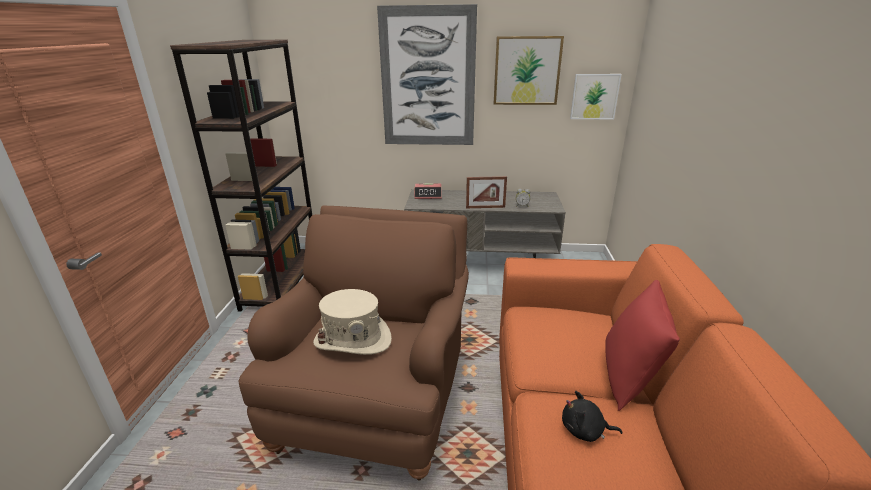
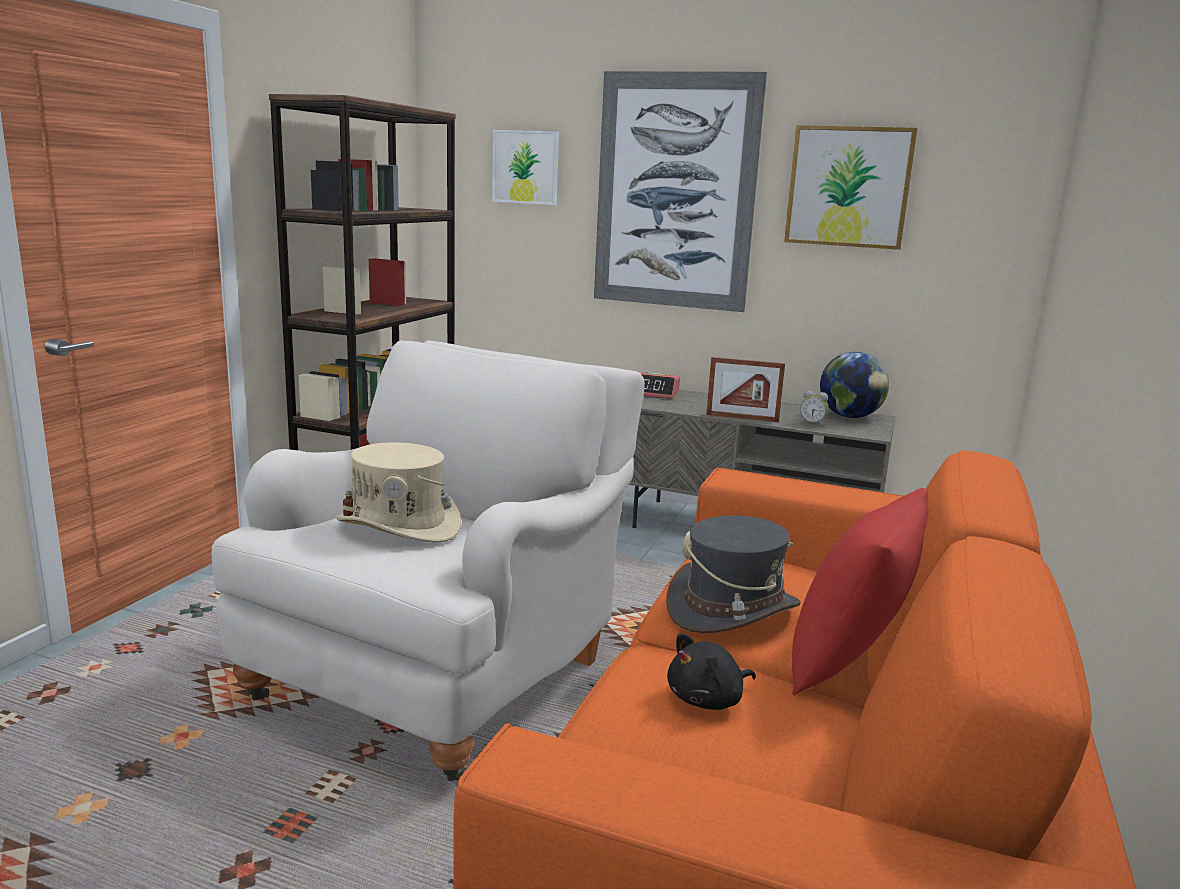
camera: 15 degrees right, 10 degrees down
(376, 400) = (443, 673): brown armchair -> white armchair
(535, 196) = (849, 416): none -> globe
(557, 355) = (732, 609): none -> grey hat
(585, 430) = (708, 700): black plush toy -> black plush toy turned 60 degrees counterclockwise
(594, 96) = (976, 240): picture -> picture (525, 167)

